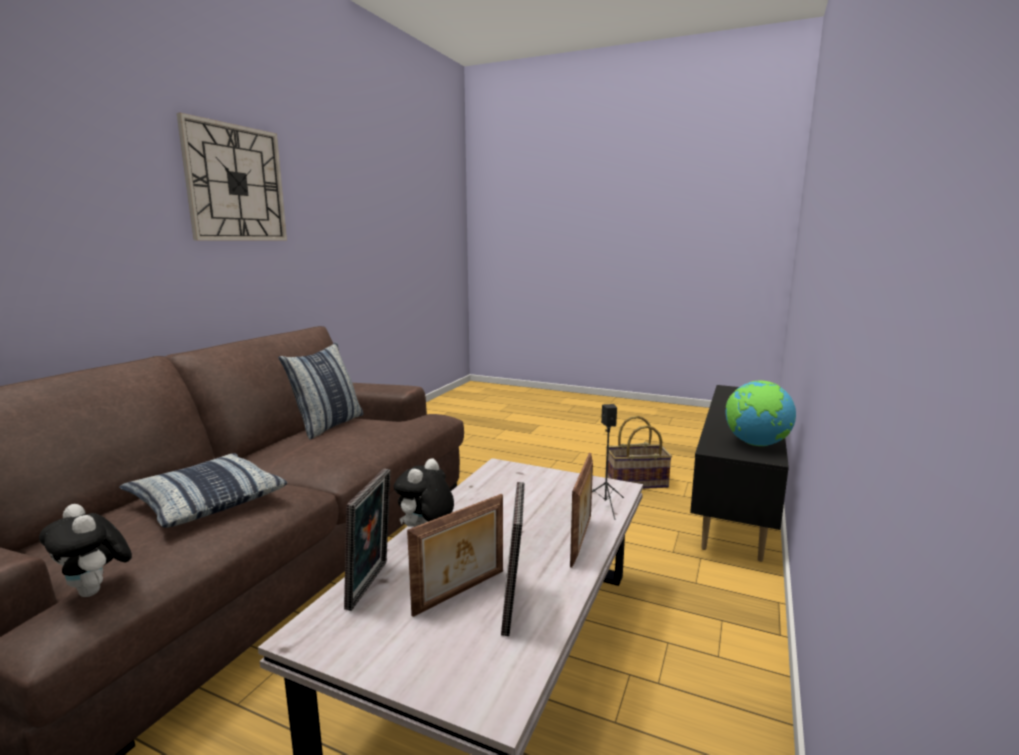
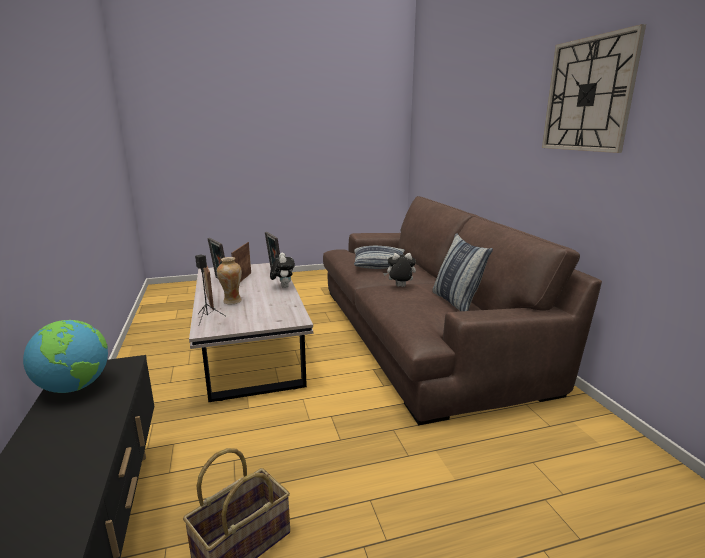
camera: 140 degrees right, 5 degrees up
(96, 591) = (343, 252): plush toy -> plush toy (400, 287)
(544, 527) = (232, 301): none -> vase

